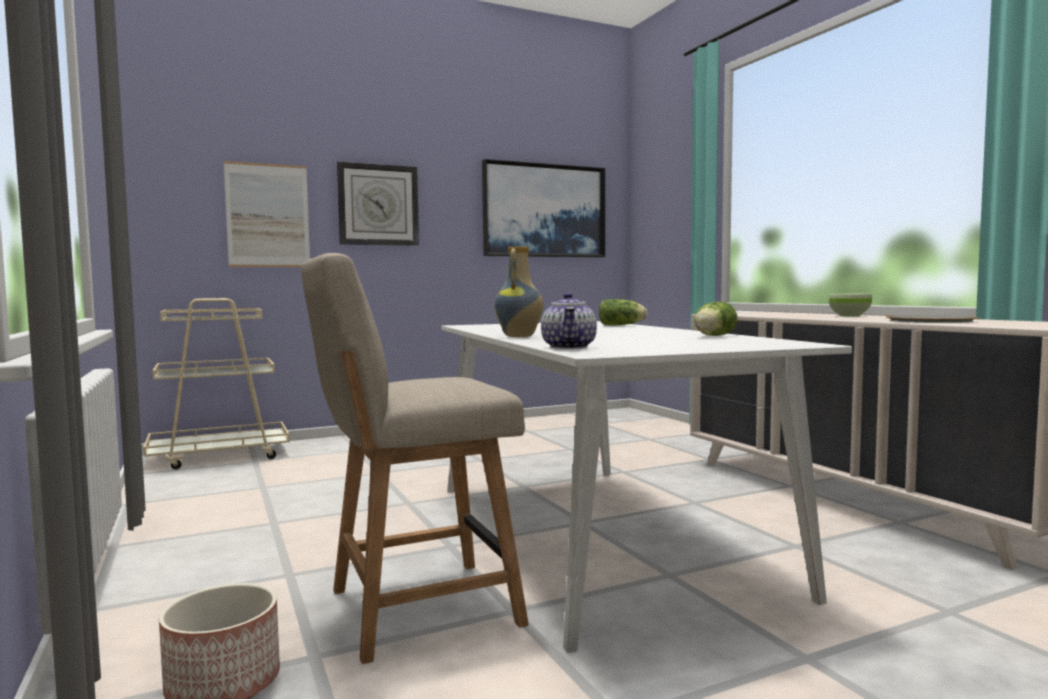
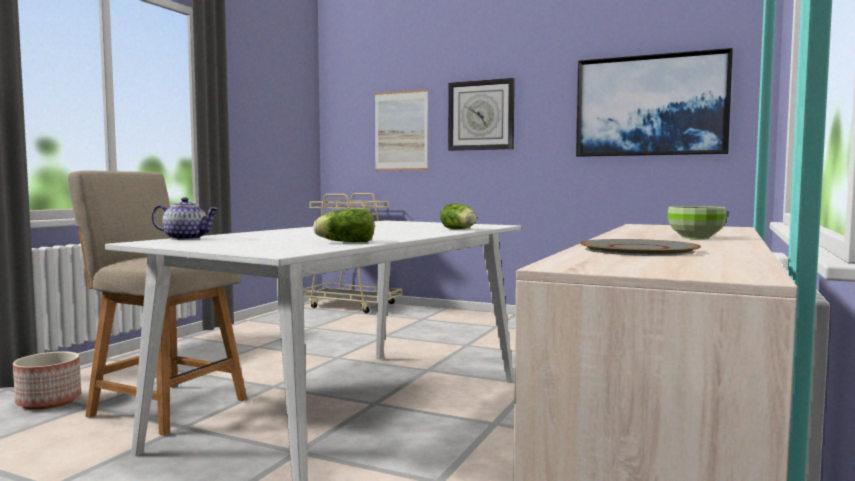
camera: 50 degrees right, 0 degrees up
(520, 336) = (278, 230): vase -> none
(569, 347) = (186, 238): teapot -> teapot turned 135 degrees counterclockwise

